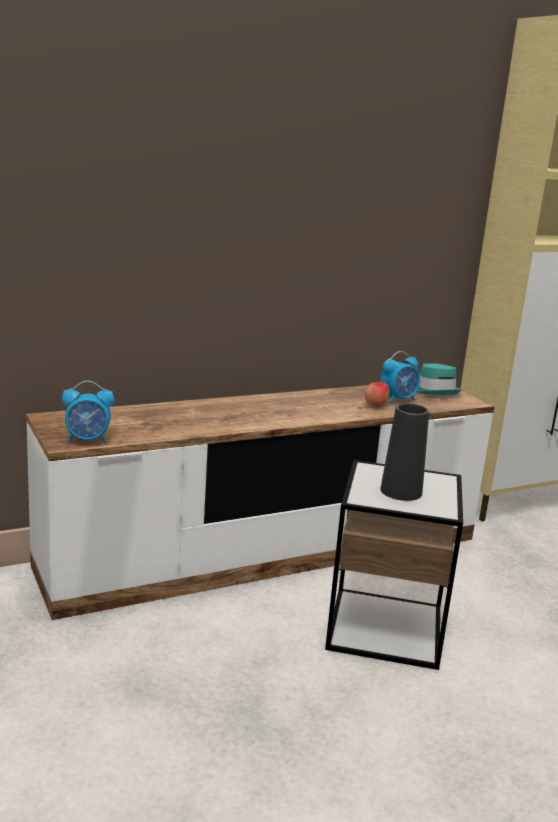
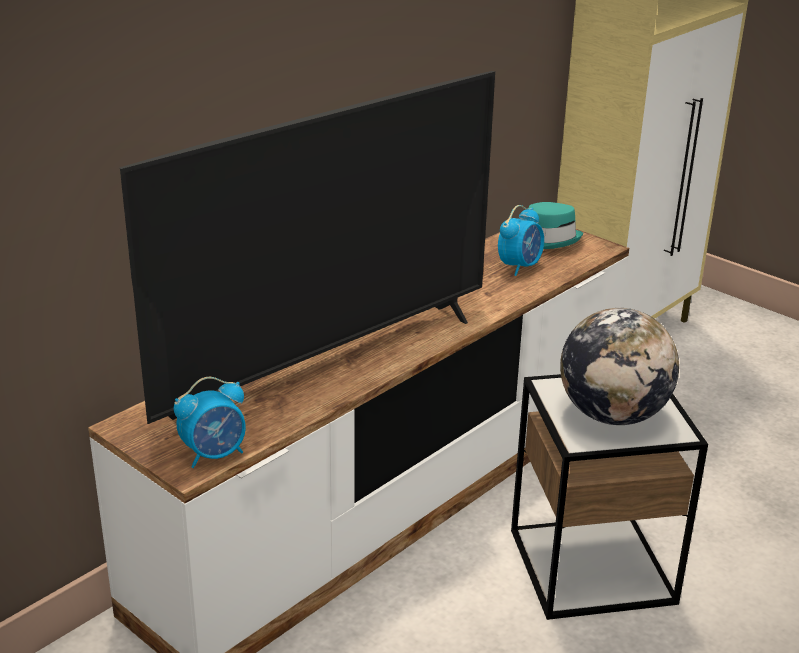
camera: 20 degrees left, 10 degrees up
(208, 418) = (328, 366): none -> television
(375, 407) = (504, 287): apple -> none
(401, 491) = (612, 415): black vase -> globe

